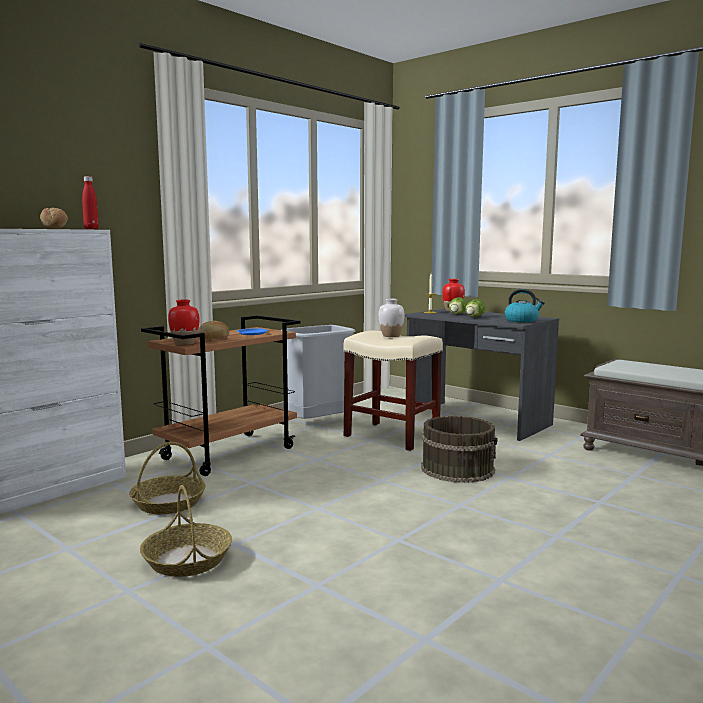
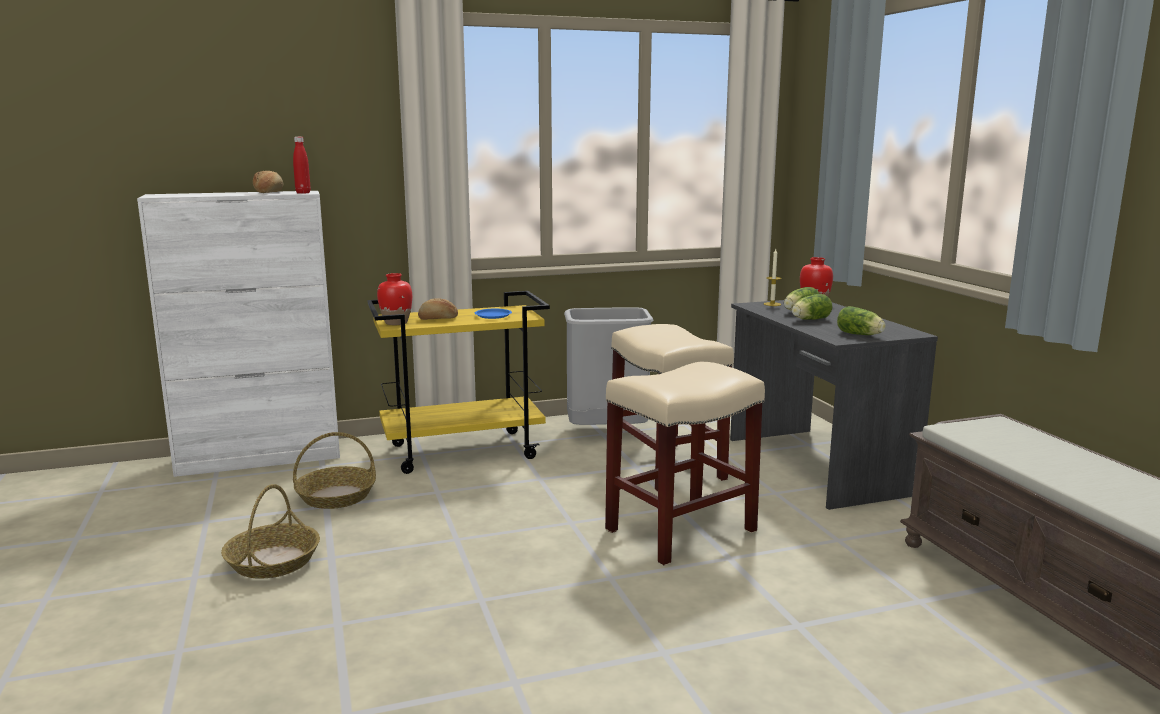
camera: 30 degrees right, 5 degrees up
(229, 453) = (464, 451): brown cart -> yellow cart
(391, 336) = (667, 336): white vase -> none
(458, 469) = (681, 530): brown bucket -> beige stool
(522, 320) = (861, 335): kettle -> lettuce

